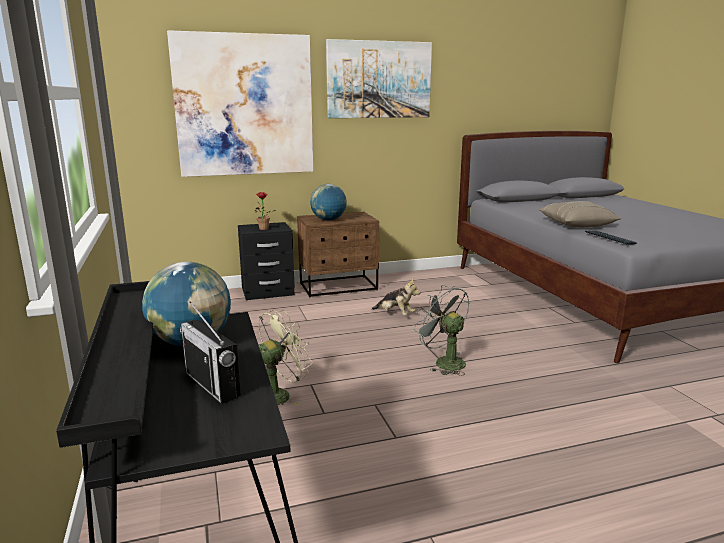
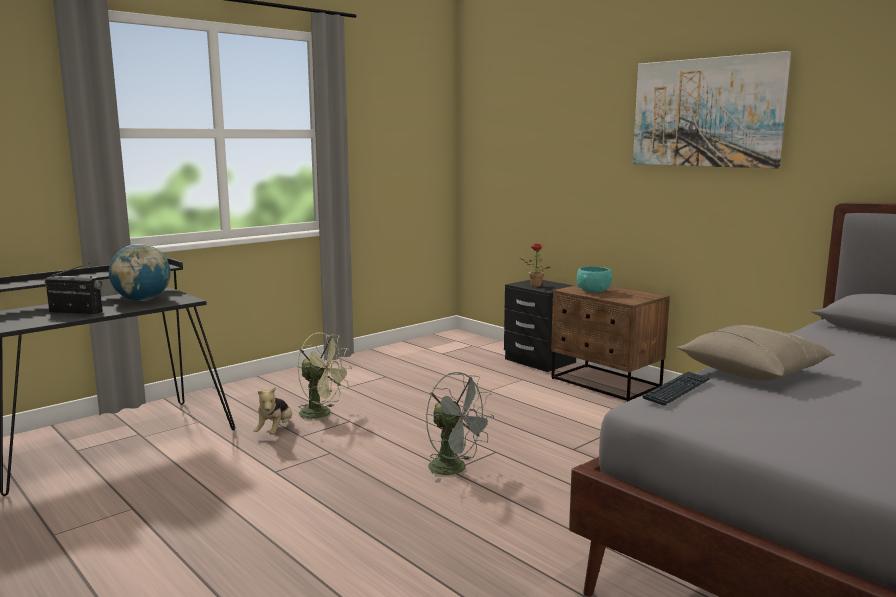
camera: 65 degrees right, 5 degrees down
(212, 385) = (76, 312): radio -> radio turned 75 degrees clockwise
(244, 105) = (553, 146): picture -> none
(328, 220) = (593, 291): globe -> turquoise bowl
(395, 314) = (562, 424): plush toy -> plush toy (275, 431)
(444, 362) = (455, 469): grey fan -> grey fan turned 105 degrees clockwise

